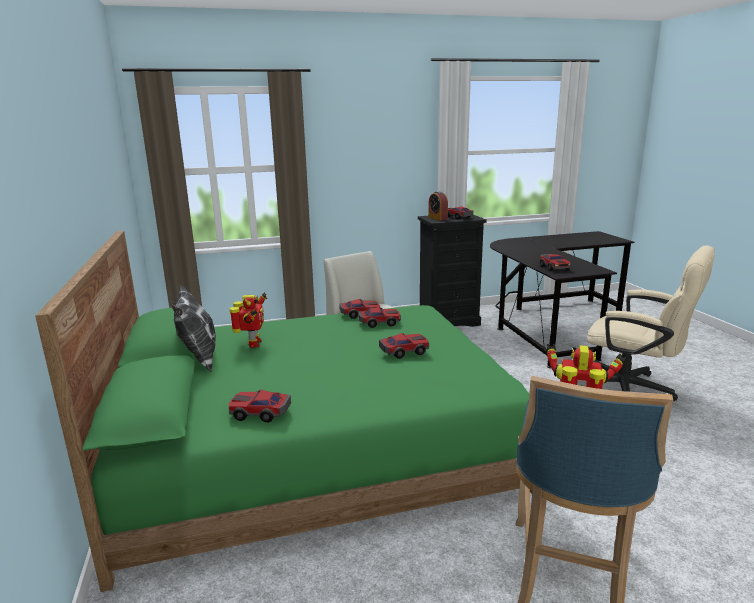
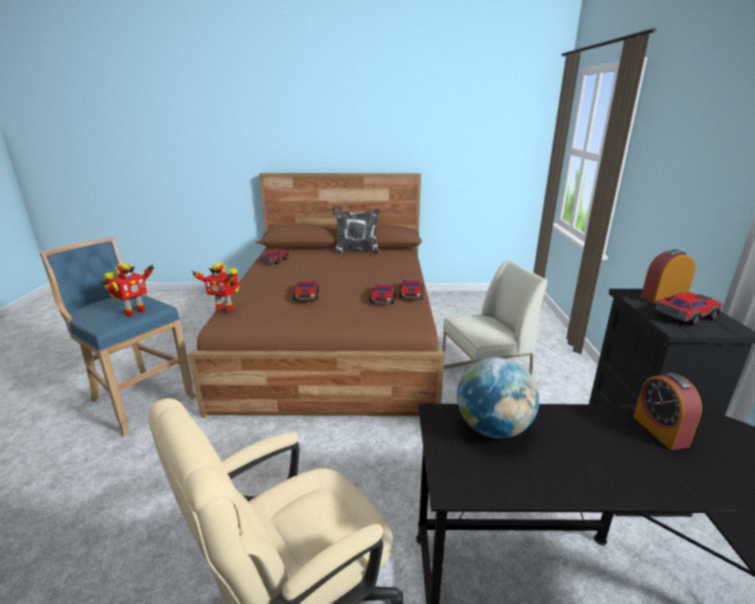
camera: 105 degrees right, 5 degrees up
(253, 344) = (370, 261): toy robot -> toy robot (224, 308)
(316, 448) = (336, 339): green bed -> brown bed
(516, 249) = (660, 431): none -> alarm clock
(554, 267) = (493, 429): toy car -> globe

